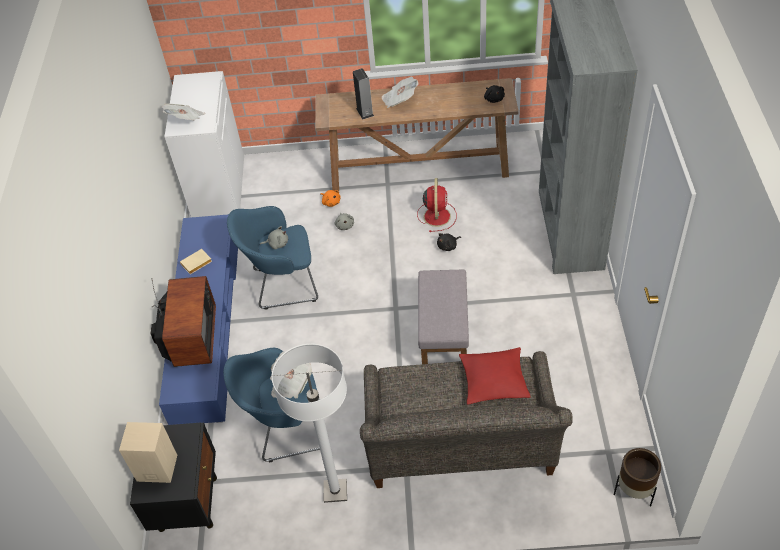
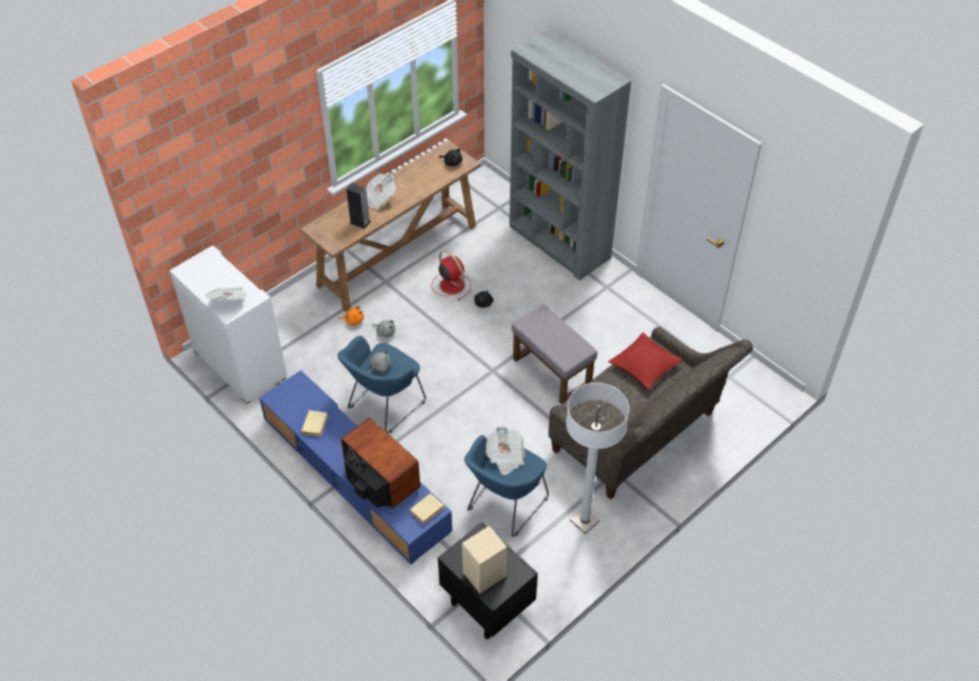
camera: 45 degrees left, 0 degrees up
(199, 387) = (427, 511): none -> beige book
(634, 491) = (767, 391): brown planter -> none

